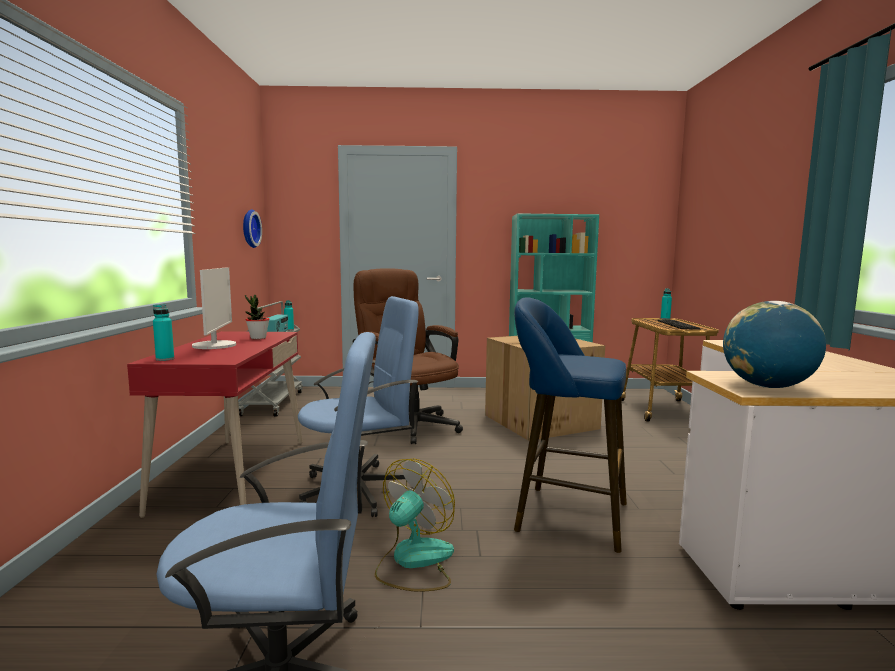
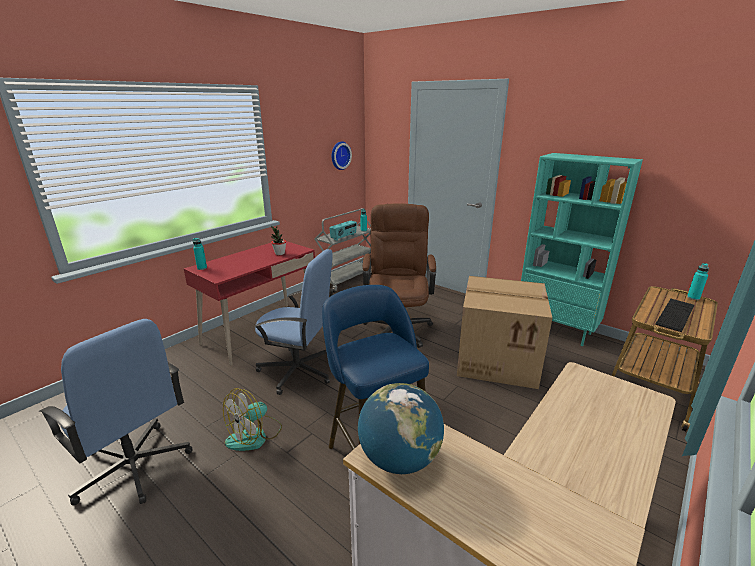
camera: 40 degrees right, 15 degrees up
(215, 345) = (246, 258): monitor -> none
(414, 561) = (255, 435): fan -> fan turned 150 degrees clockwise

